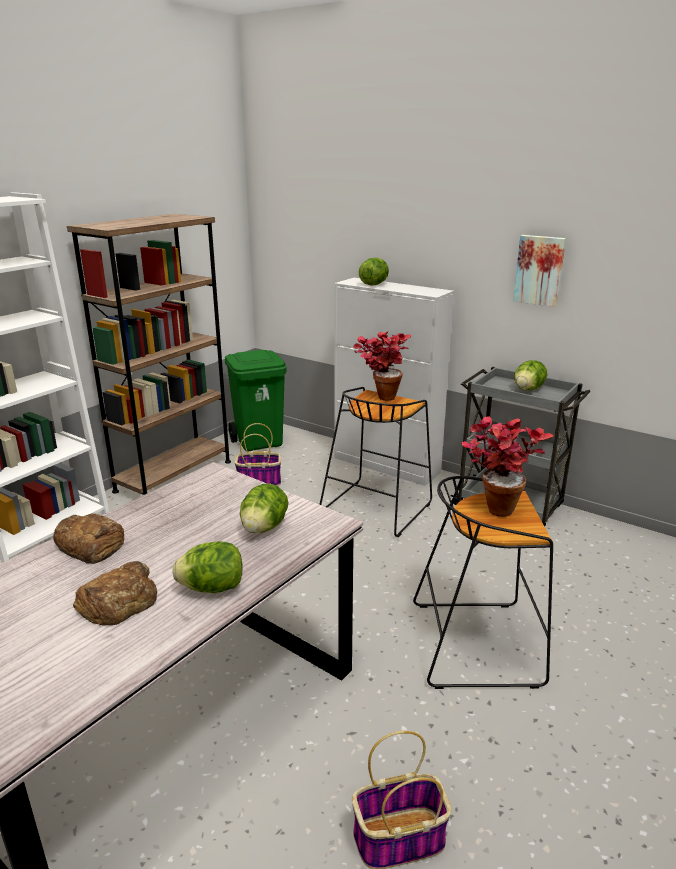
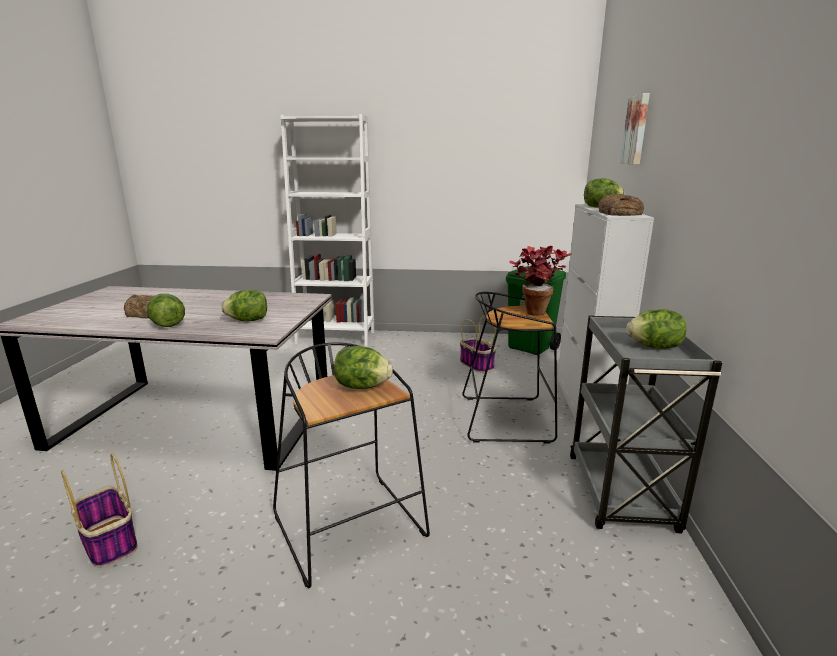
camera: 60 degrees right, 5 degrees down
(90, 544) = (207, 296): bread -> bread (618, 213)
(174, 476) = (444, 340): brown bookcase -> none
(495, 505) = (362, 387): potted plant -> lettuce
(539, 270) = (718, 189): picture -> picture (637, 130)

